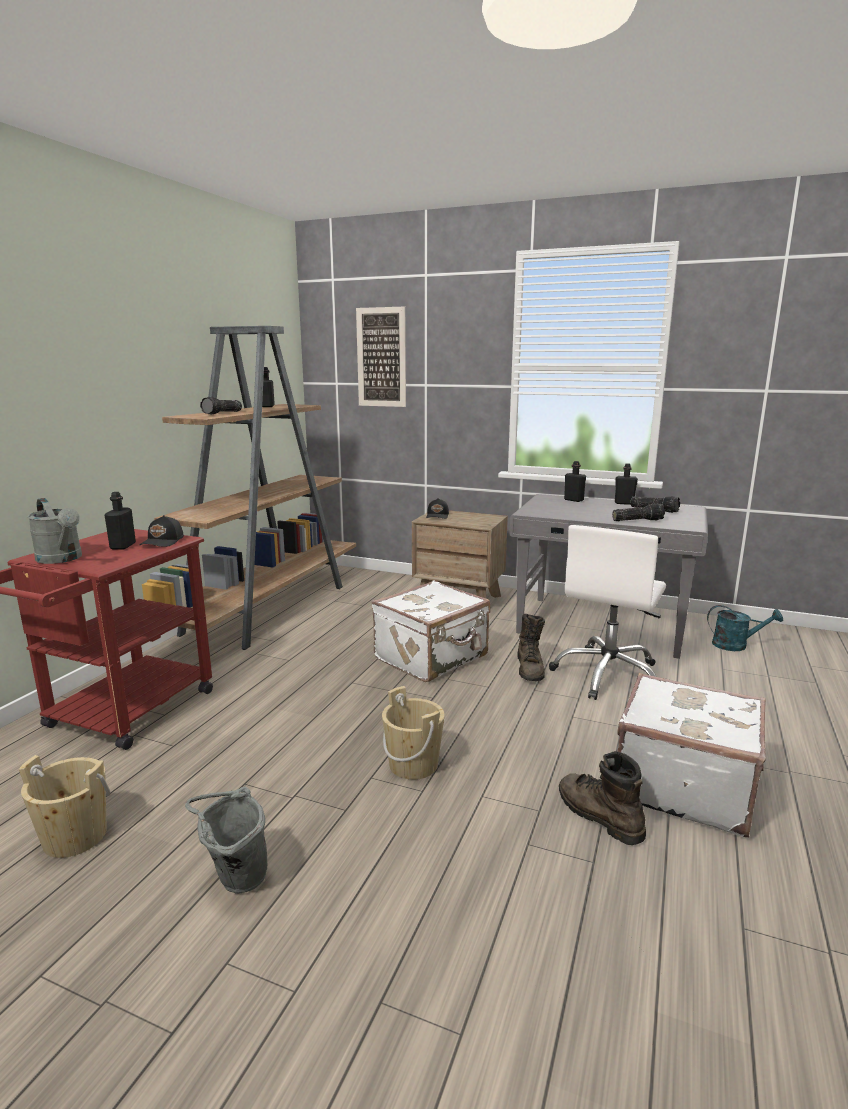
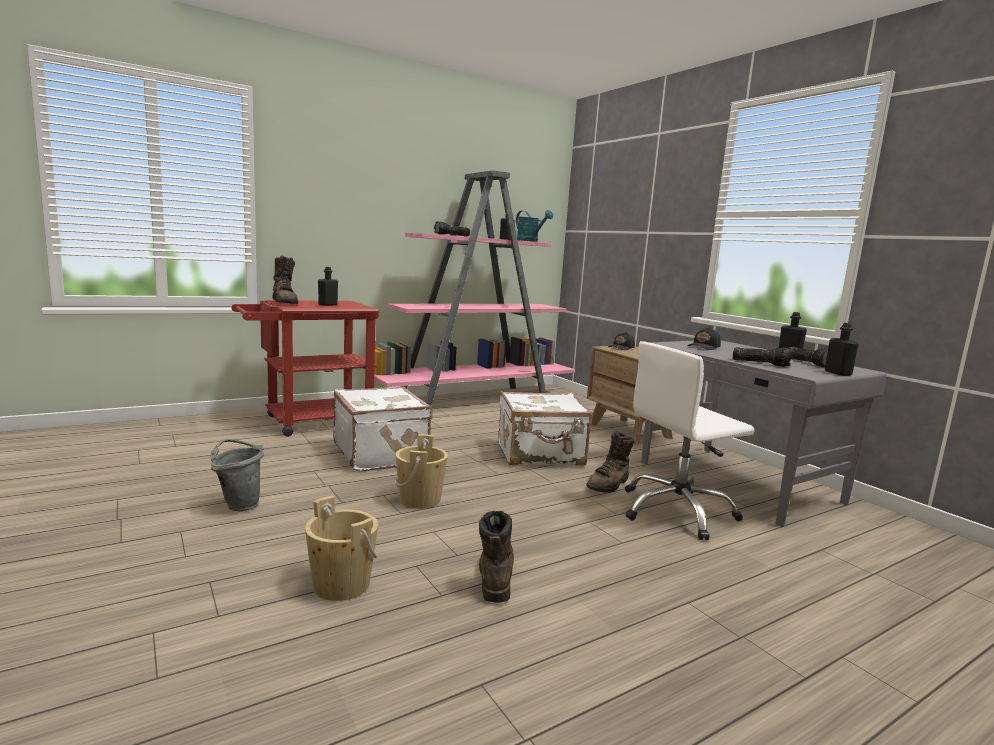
camera: 35 degrees right, 5 degrees down
(62, 559) = (285, 302): grey watering can -> brown boot
(75, 837) = (209, 460): beige bucket -> beige bucket (341, 585)
(163, 542) = (352, 307): black cap -> black cap (704, 347)
(269, 608) = (475, 399): brown bookcase -> pink bookcase
(381, 357) = (618, 208): picture -> none
(573, 500) = (739, 346): black bottle -> black bottle (838, 373)
(682, 785) = (604, 594): white suitcase -> white suitcase (381, 453)
(736, 645) = (879, 541): turquoise watering can -> turquoise watering can (530, 241)

